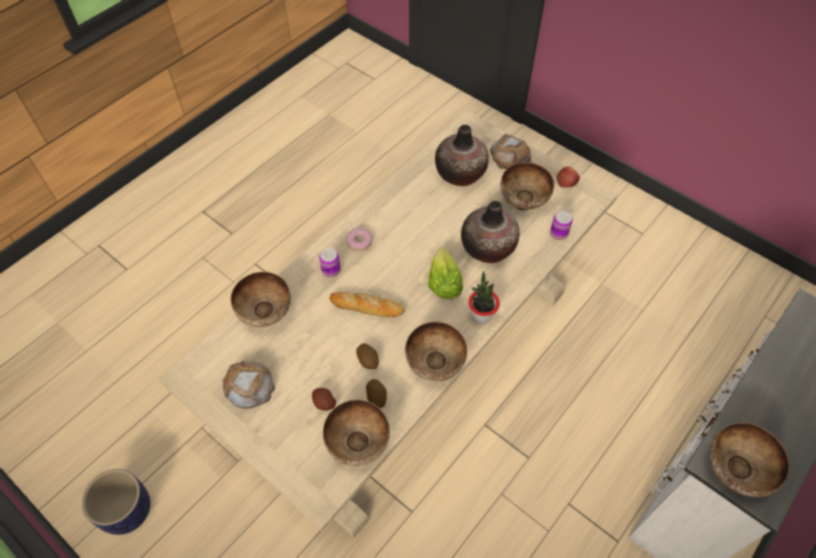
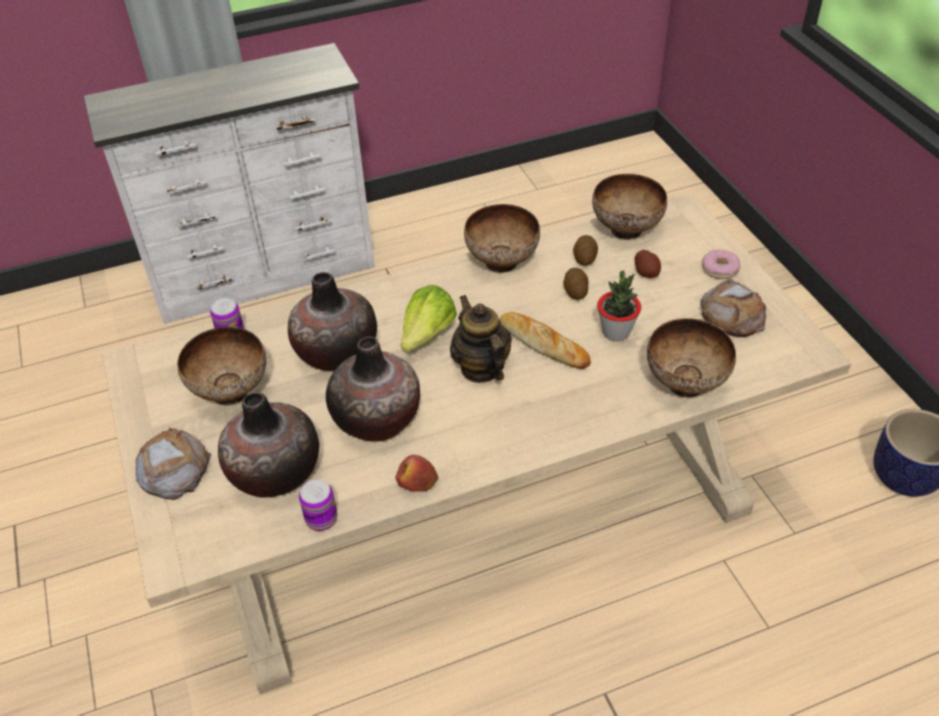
camera: 150 degrees left, 10 degrees down
(331, 270) = (568, 405): can -> can (321, 519)
(359, 242) = (505, 429): donut -> donut (720, 269)
(395, 273) = (481, 368): none -> teapot
(432, 219) = (377, 419): none -> vase
(481, 316) = (412, 286): potted plant -> potted plant (616, 332)
(567, 180) = (139, 397): apple -> apple (417, 481)
(733, 471) = (325, 70): bowl -> none

